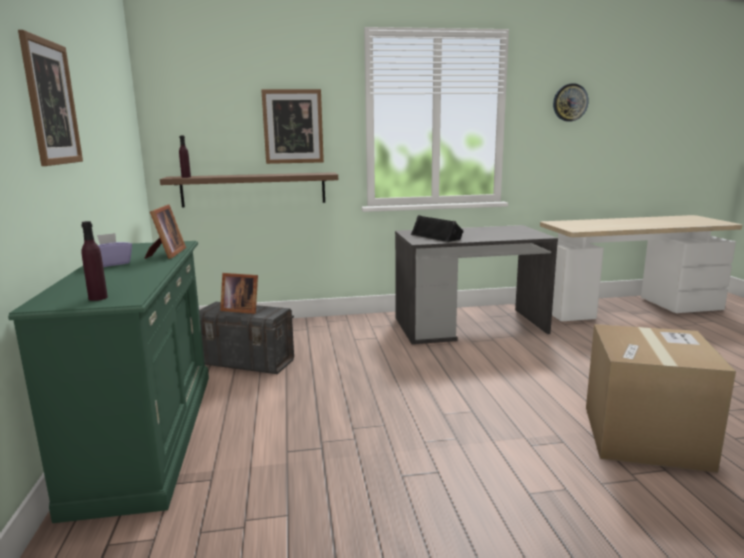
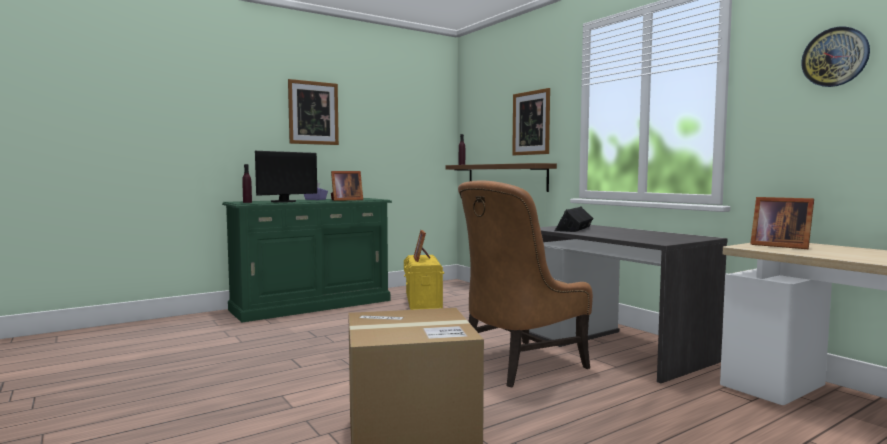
camera: 65 degrees right, 10 degrees down
(135, 279) = (285, 201): none -> monitor
(247, 362) = (423, 302): grey storage box -> yellow storage box
(488, 363) = (518, 363): none -> brown chair
(573, 225) = (778, 246): none -> picture frame

